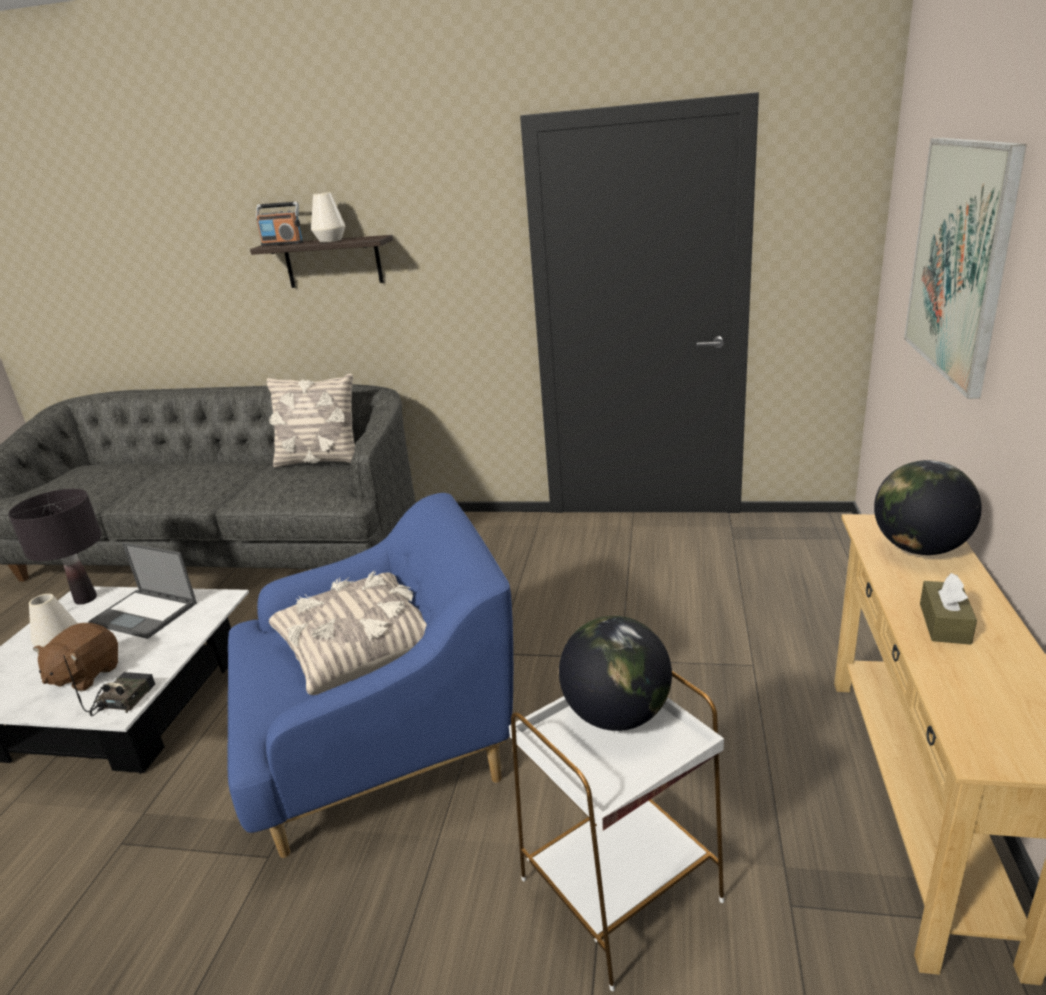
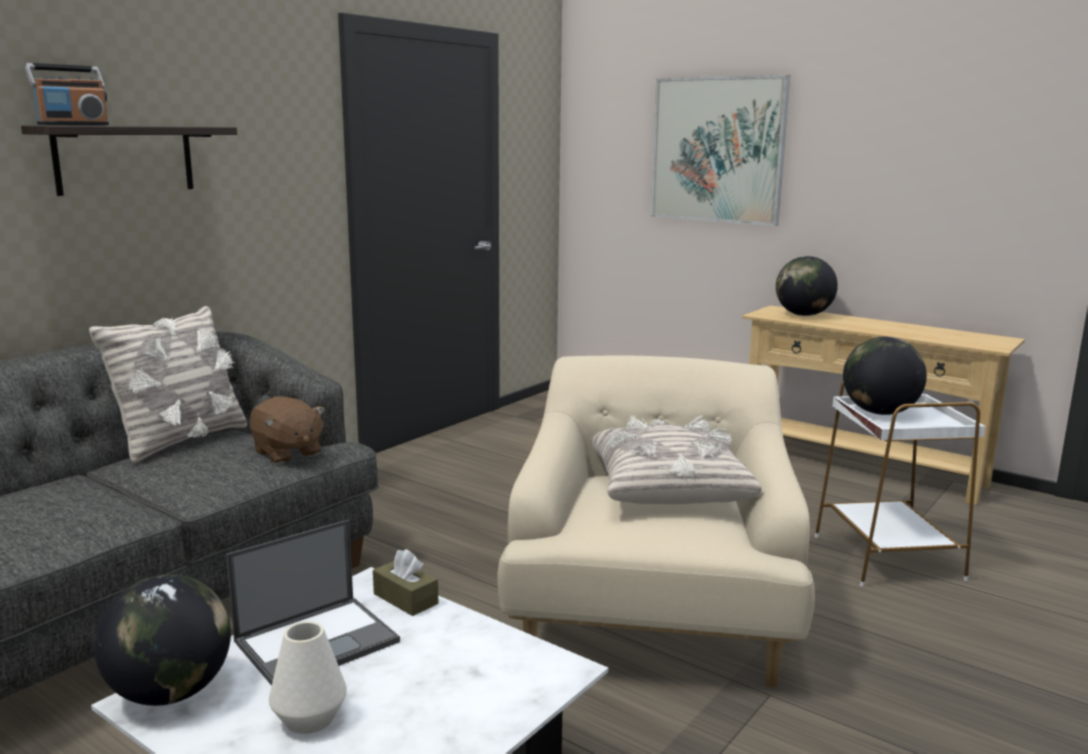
camera: 65 degrees left, 10 degrees down
(85, 675) = (436, 695): brown plush toy -> brown plush toy (287, 453)
(86, 599) = (170, 693): black table lamp -> globe
(123, 699) = (538, 666): radio -> none
(330, 240) = (151, 126): white vase -> none
(379, 743) = (651, 611): blue armchair -> beige armchair
(944, 623) = (884, 328): brown tissue box -> brown tissue box (405, 599)

